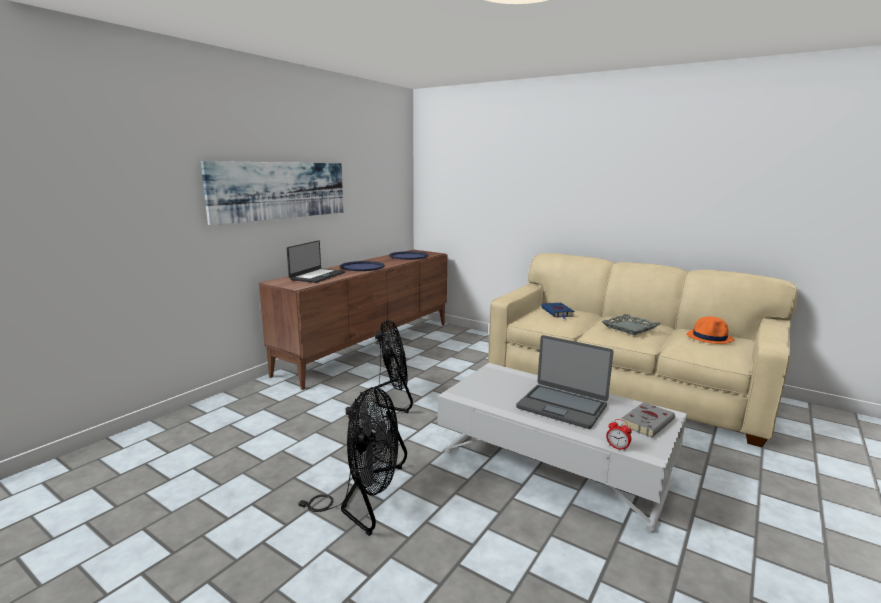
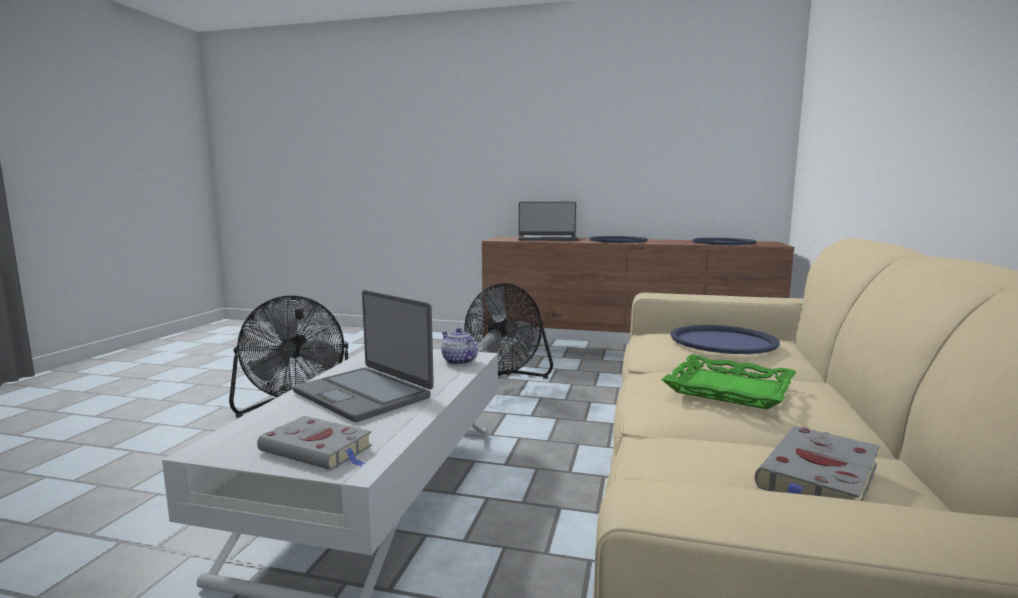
camera: 70 degrees right, 5 degrees down
(281, 190) = (538, 143): picture -> none
(503, 374) = (458, 361): none -> teapot
(558, 312) = (723, 341): blue book -> blue tray
(562, 406) = (364, 394): laptop -> laptop turned 60 degrees counterclockwise
(617, 447) = (233, 428): alarm clock -> none
(629, 327) = (729, 389): grey tray -> green tray
(710, 338) = (818, 478): orange hat -> grey book

